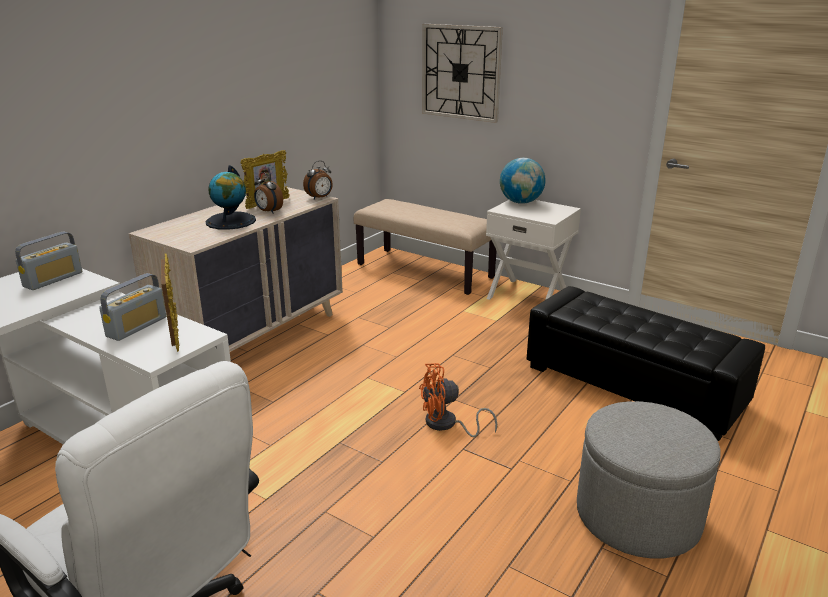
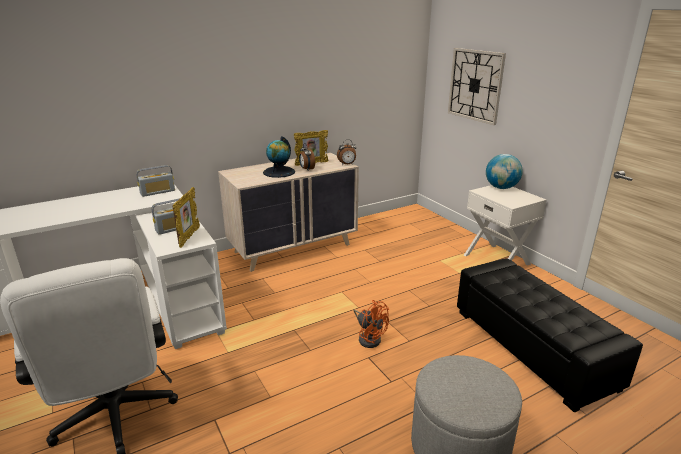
camera: 25 degrees right, 0 degrees up
(425, 271) = (433, 226): beige bench -> none
(446, 425) = (369, 337): orange fan -> orange fan turned 150 degrees counterclockwise

